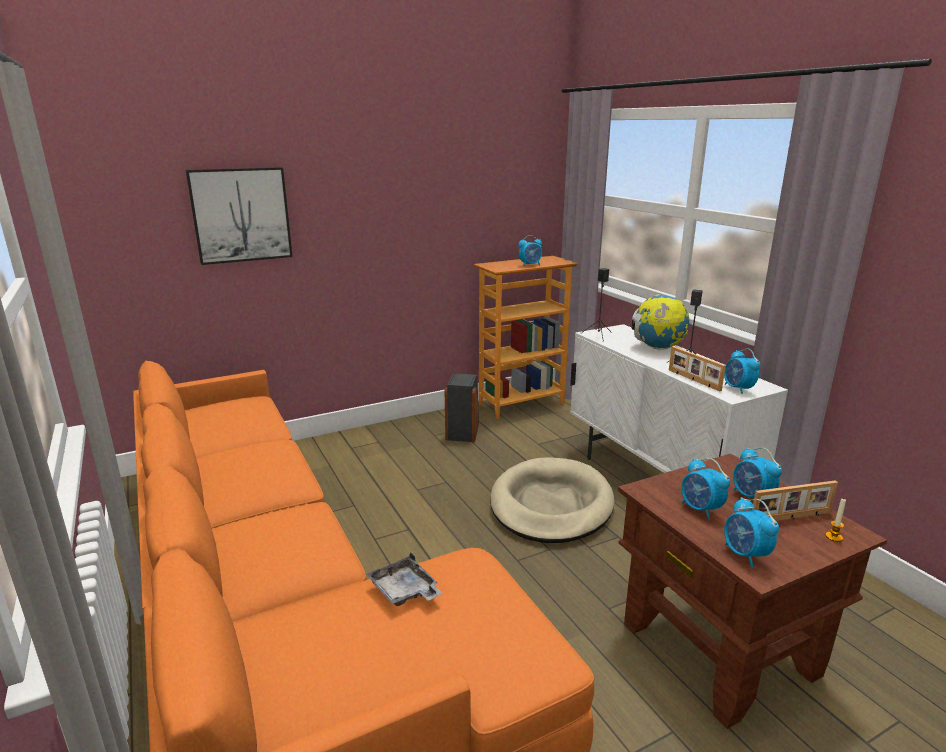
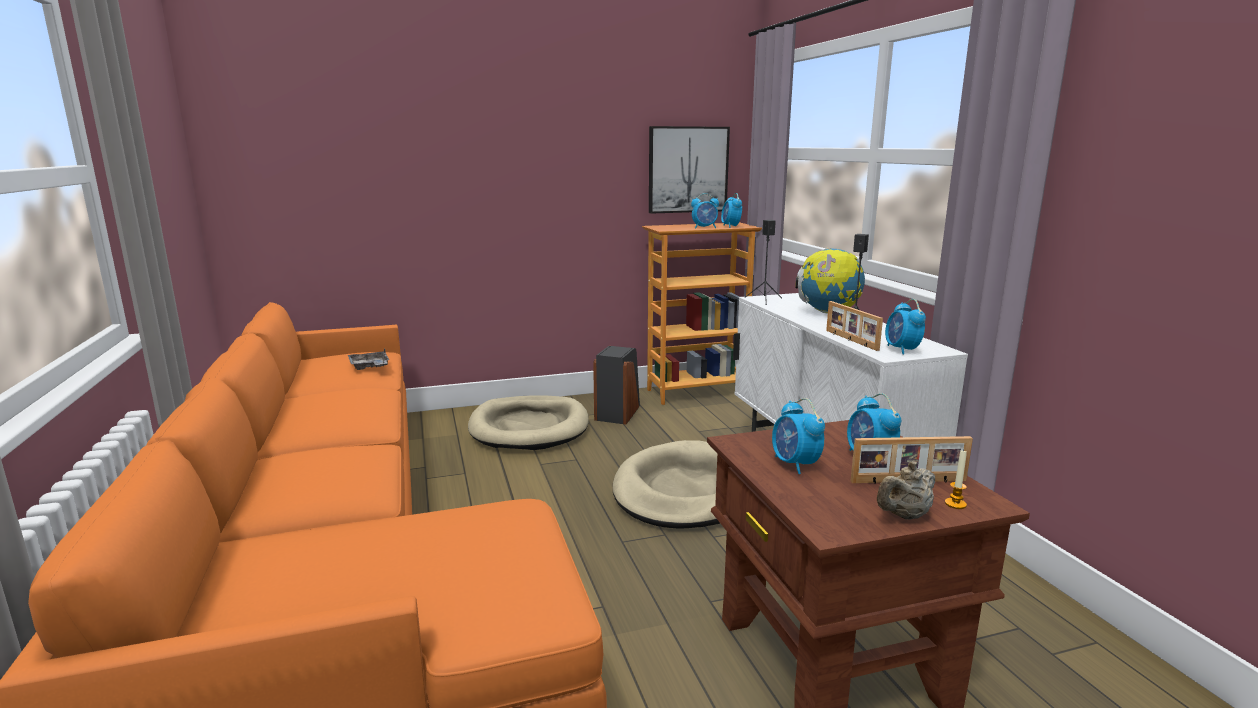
camera: 10 degrees right, 5 degrees down
(241, 215) = (381, 157): picture -> picture (687, 169)
(391, 452) = (529, 427): none -> beige dog bed
(404, 591) = (425, 527): grey tray -> grey tray (370, 367)
(745, 554) = (823, 510): alarm clock -> alarm clock (730, 226)
(804, 553) = (904, 515): none -> beige teapot

